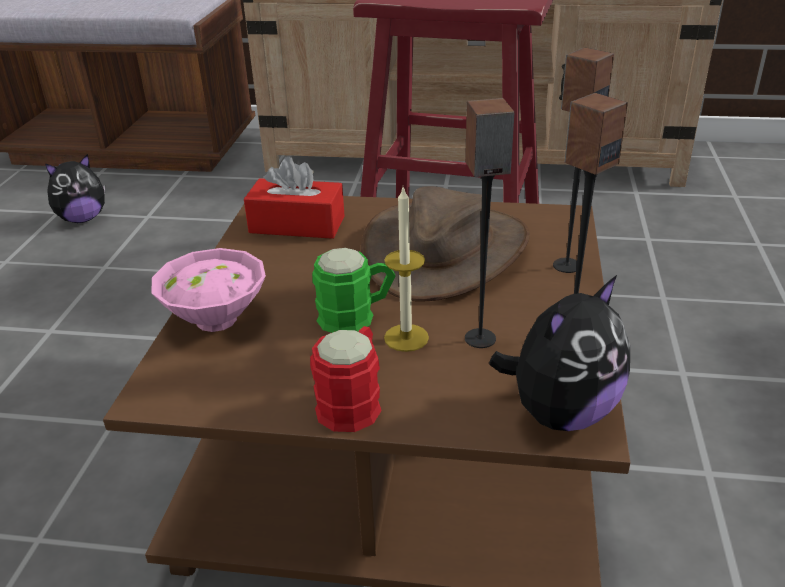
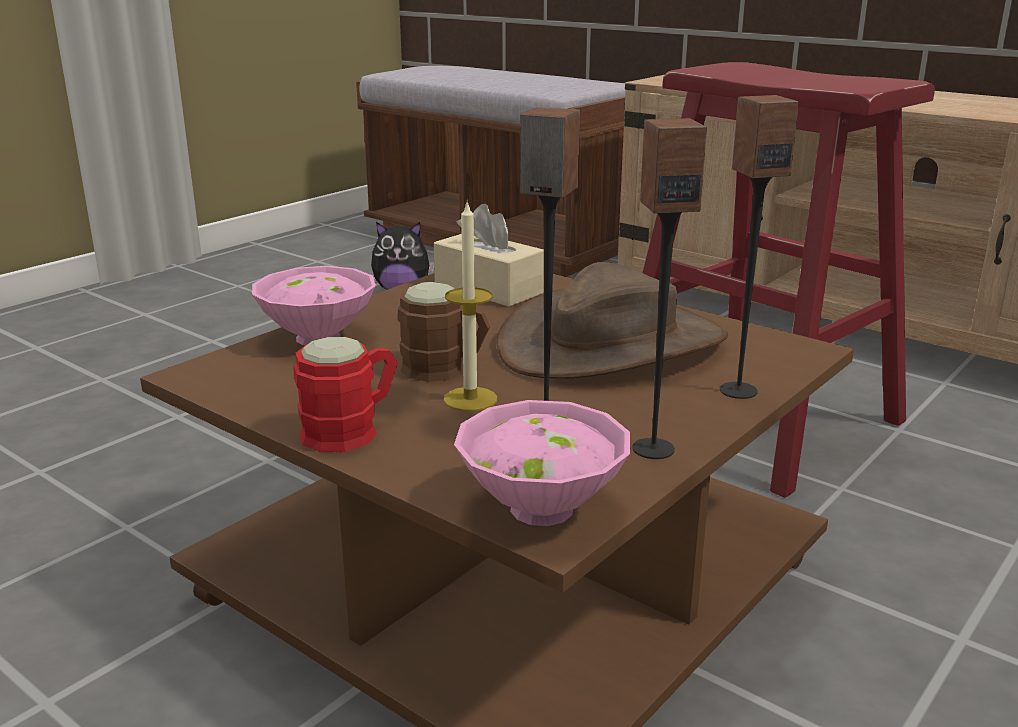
camera: 30 degrees right, 10 degrees down
(297, 225) = (489, 288): red tissue box -> beige tissue box
(356, 316) = (445, 369): green mug -> brown mug
(560, 412) = (544, 506): plush toy -> pink bowl

